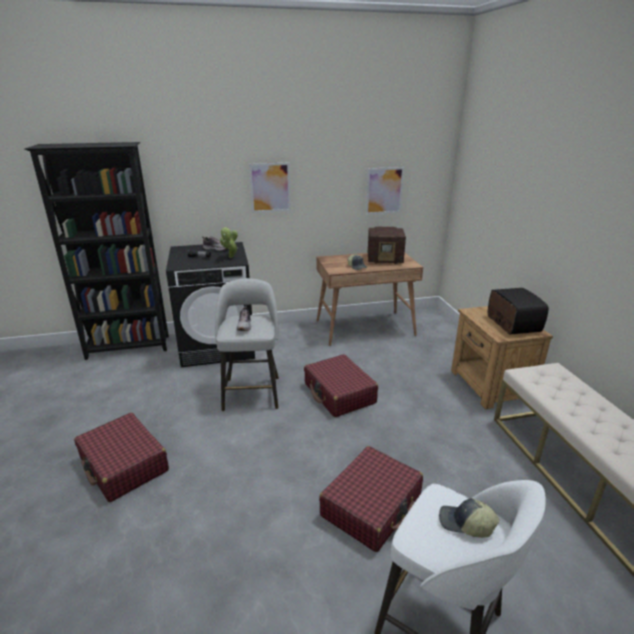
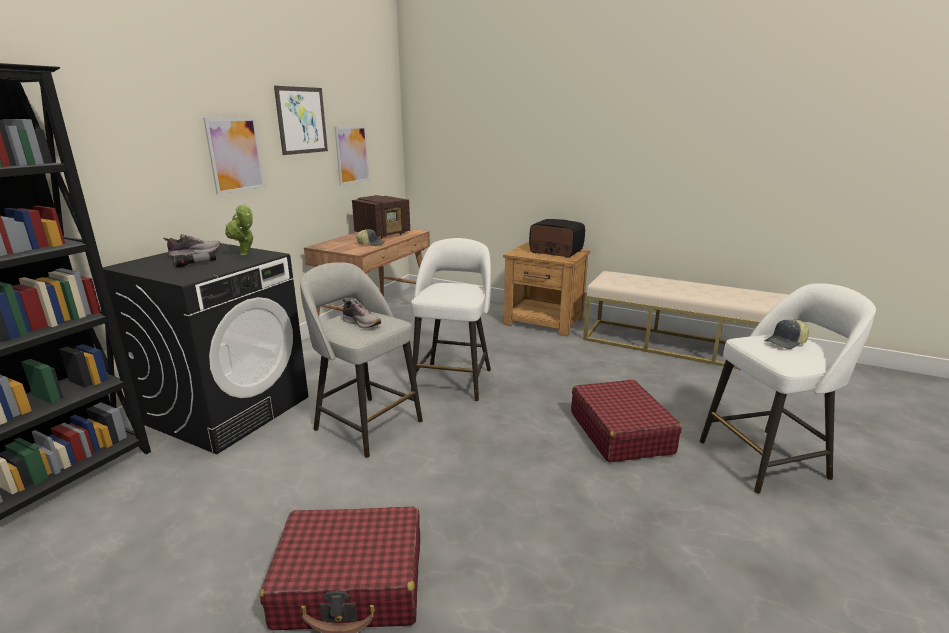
camera: 50 degrees left, 5 degrees down
(333, 163) = (302, 120): none -> picture
(339, 393) = (453, 380): red suitcase -> white stool

